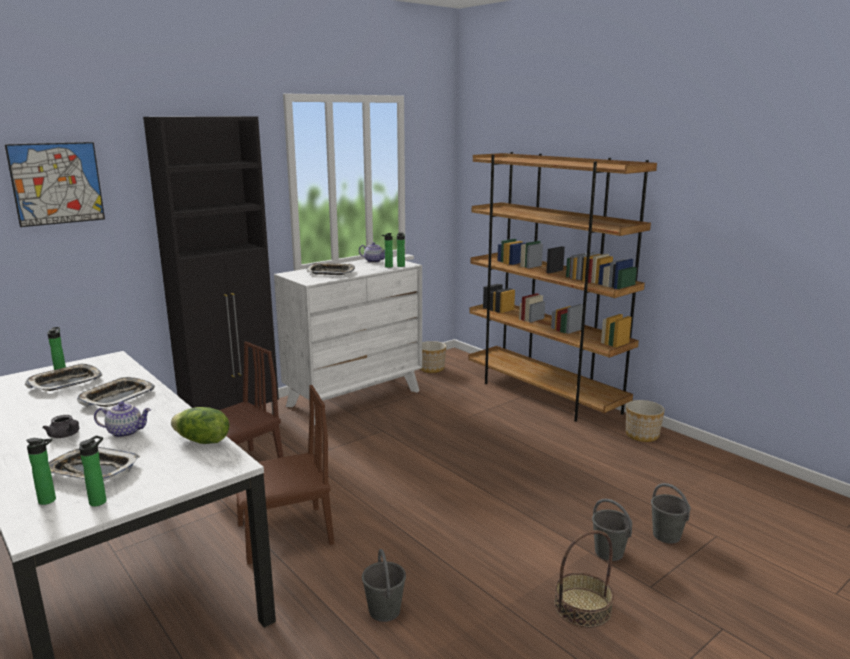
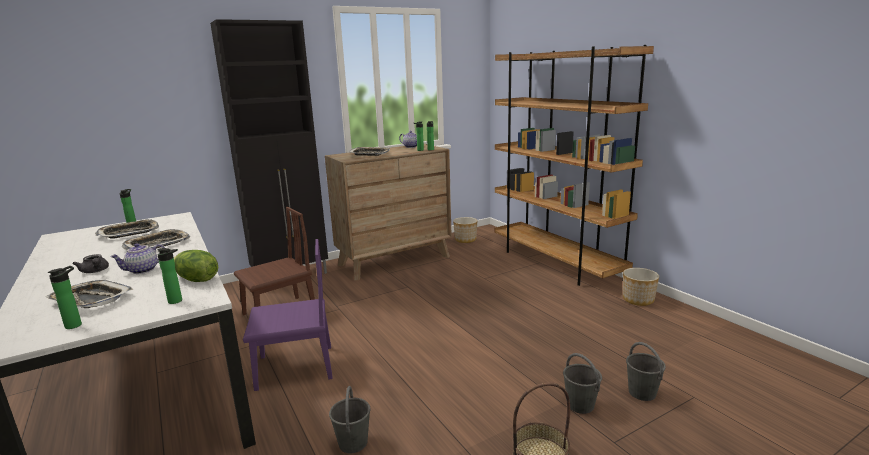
camera: 10 degrees right, 0 degrees up
(50, 500) = (38, 322): bottle -> bottle (177, 301)
(57, 183) = (141, 77): picture -> none
(126, 432) = (142, 270): teapot -> teapot turned 135 degrees clockwise
(284, 534) = (295, 367): brown chair -> purple chair
(354, 398) = (394, 260): white dresser -> brown dresser

